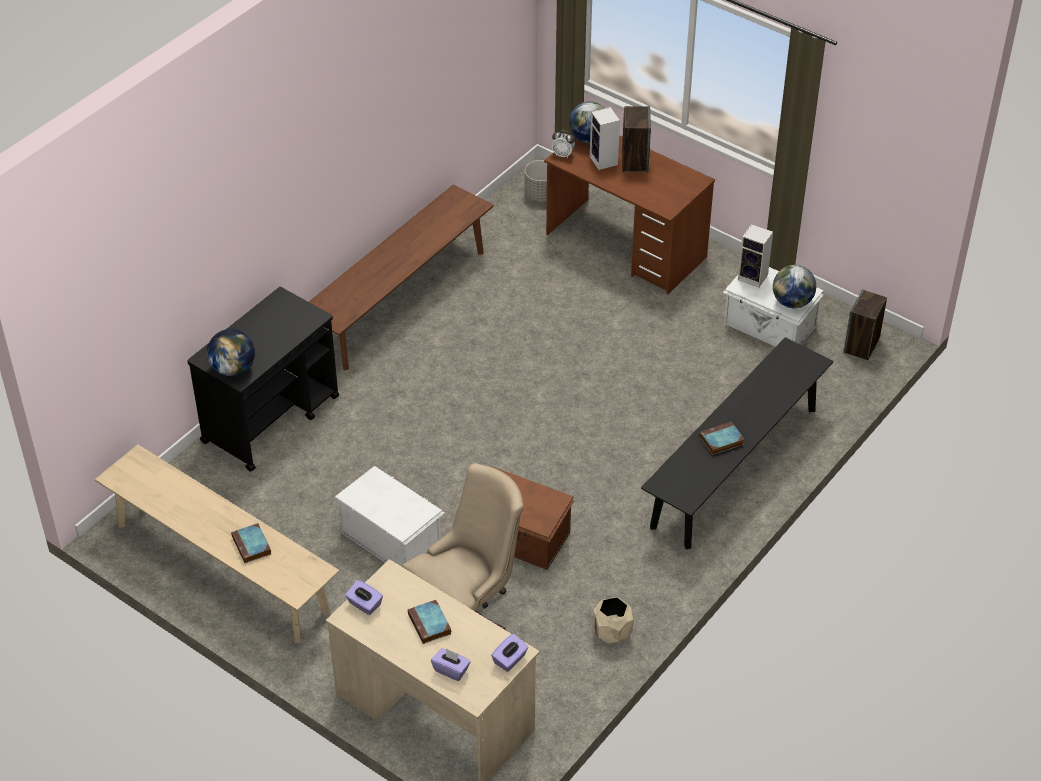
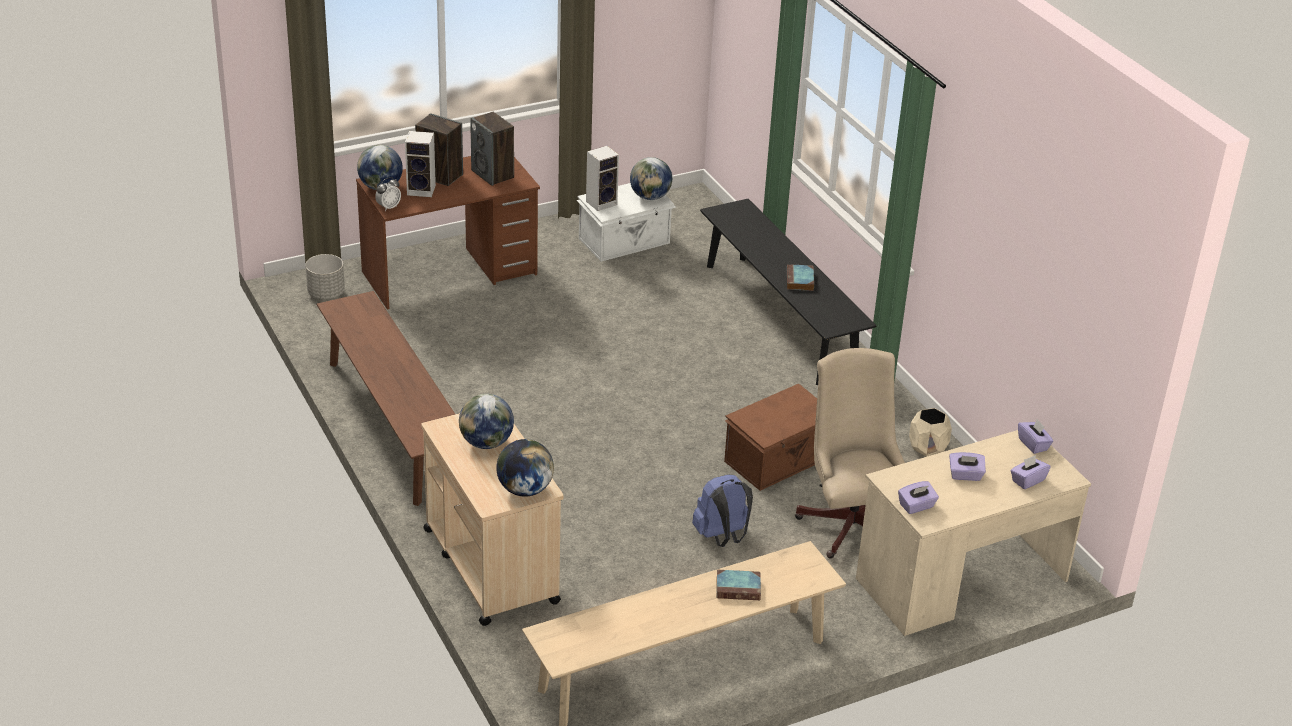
camera: 65 degrees left, 10 degrees down
(272, 419) = (490, 565): black cart -> beige cart
(277, 328) = (486, 443): none -> globe
(391, 537) = (722, 537): white storage box -> blue backpack
(430, 625) = (965, 475): book -> purple tissue box
(861, 346) = (688, 209): speaker -> speaker (493, 174)

